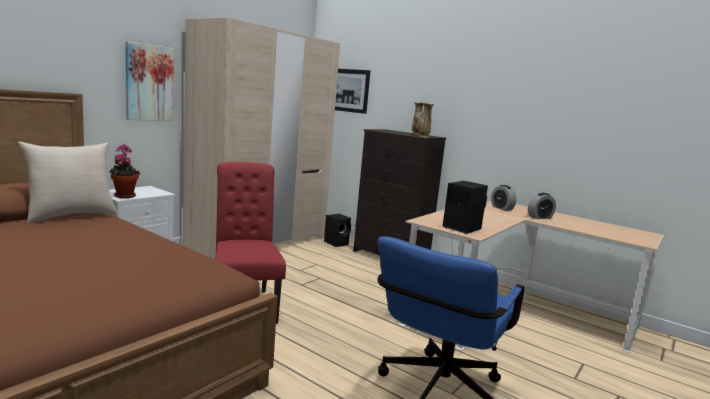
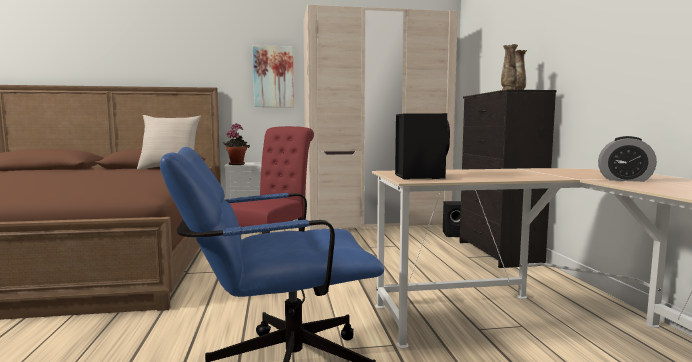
camera: 45 degrees right, 5 degrees down
(349, 90) = (481, 62): picture -> none
(501, 208) = (582, 172): alarm clock -> none

